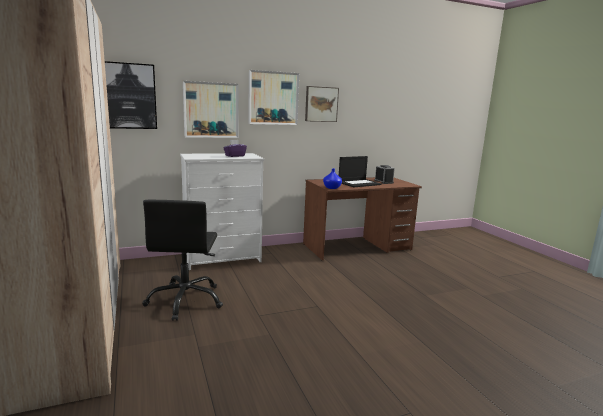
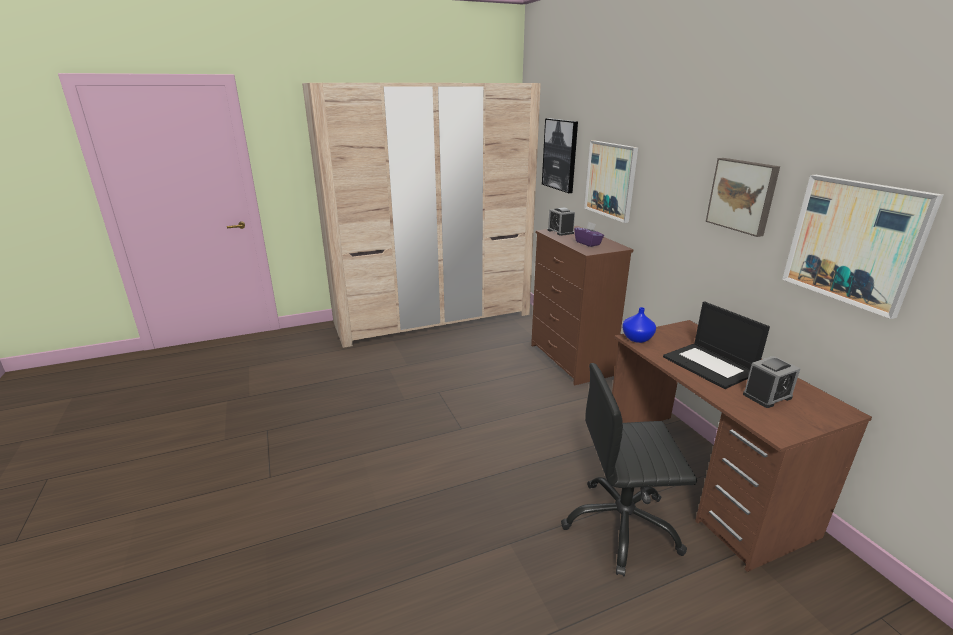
camera: 90 degrees right, 10 degrees up
(186, 300) = (464, 353): black office chair -> black office chair (621, 526)
(196, 156) = (560, 231): none -> alarm clock
(223, 259) = (570, 360): white dresser -> brown dresser
(273, 98) = (674, 173): picture -> picture (854, 242)

